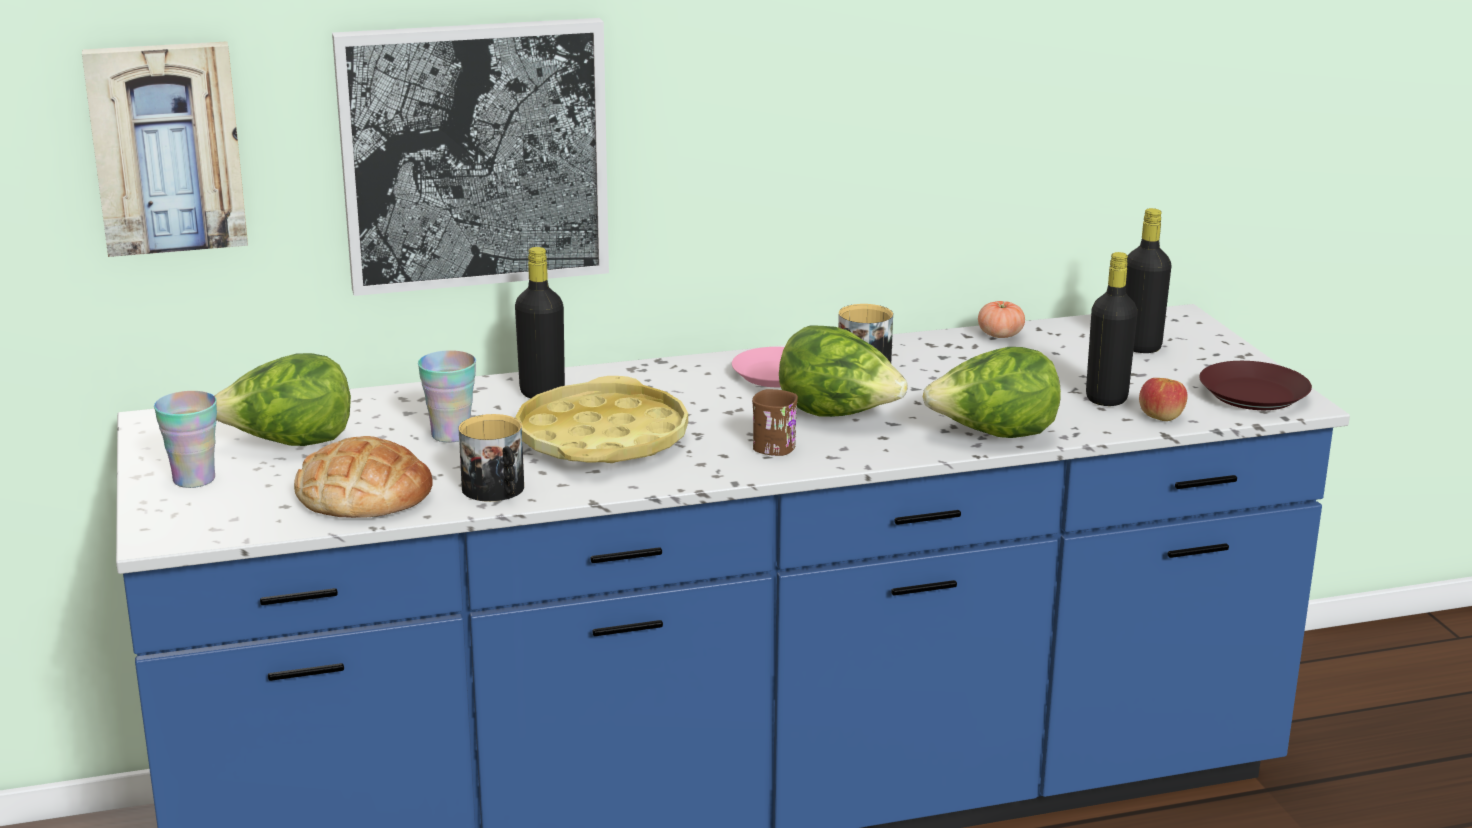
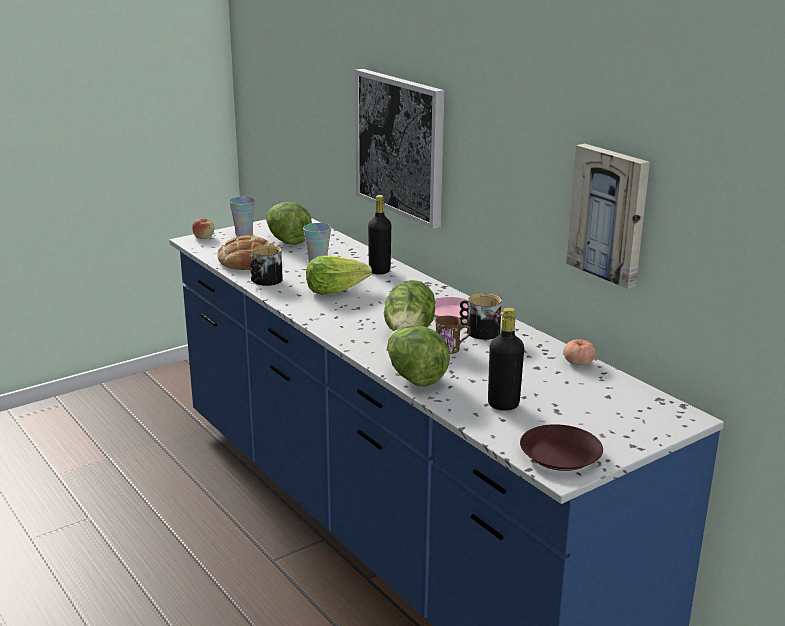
camera: 70 degrees right, 0 degrees up
(167, 147) = (320, 104): picture -> picture (610, 214)
(602, 439) = (335, 290): yellow tray -> lettuce
(777, 444) = (358, 326): brown mug -> brown mug (452, 349)
(1140, 347) = (608, 408): black bottle -> none
(1161, 416) = (490, 424): apple -> apple (204, 237)

